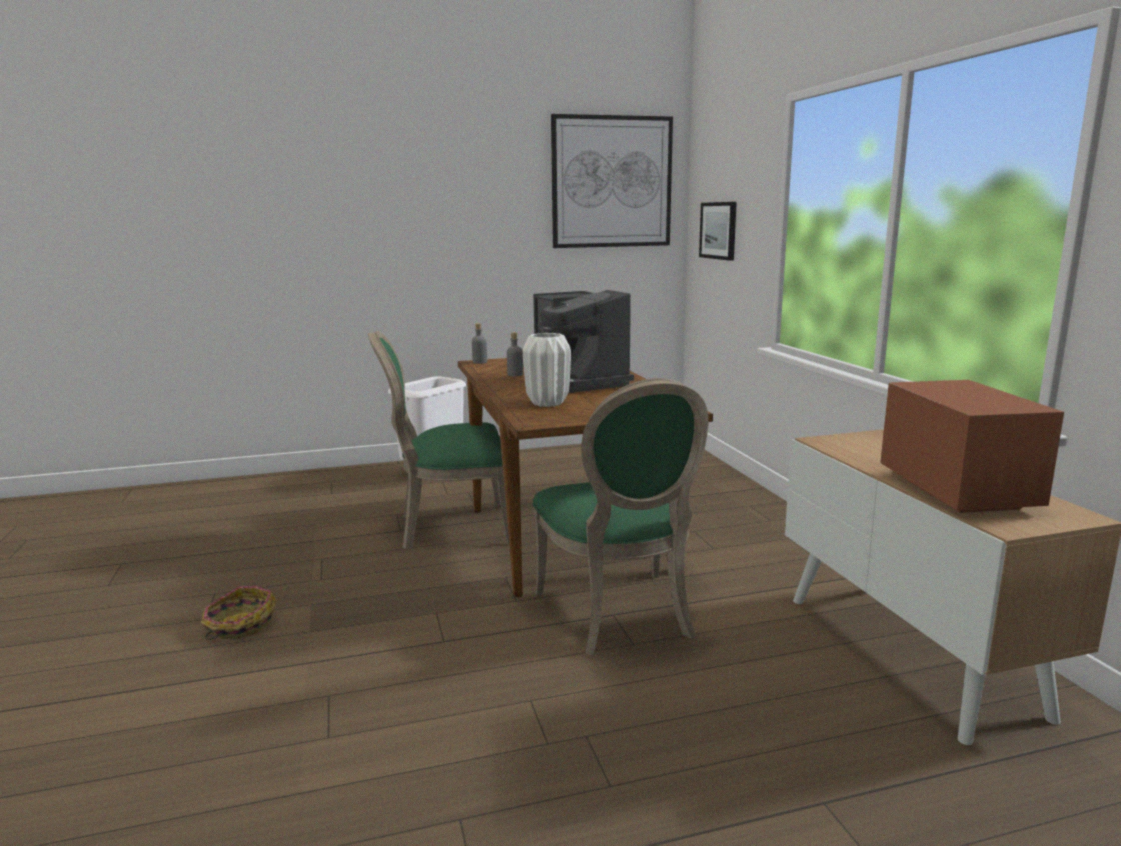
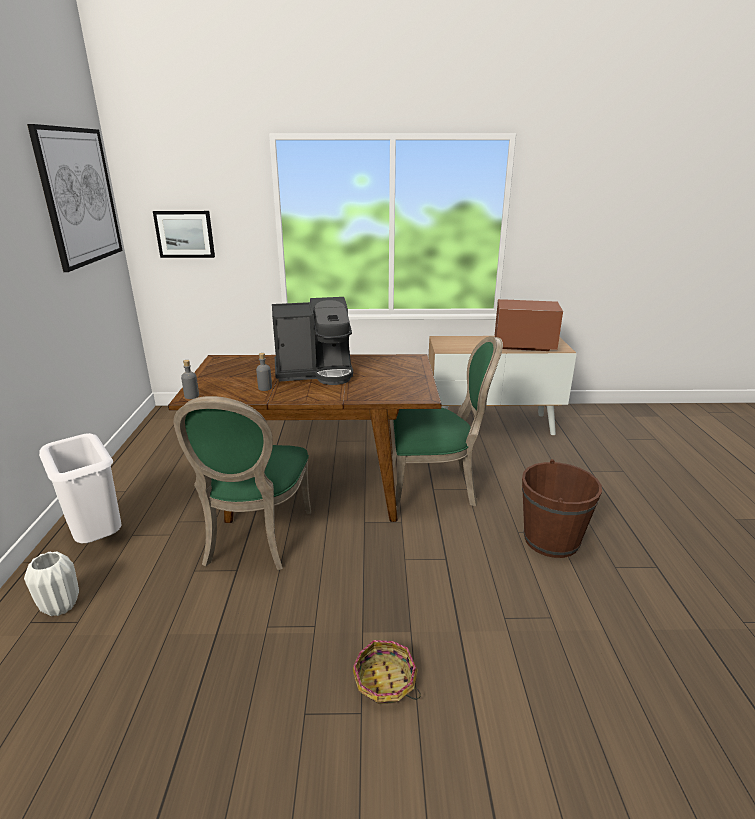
camera: 75 degrees left, 10 degrees up
(519, 737) = (551, 540): none -> brown bucket
(548, 403) = (373, 387): white vase -> white vase (61, 606)

